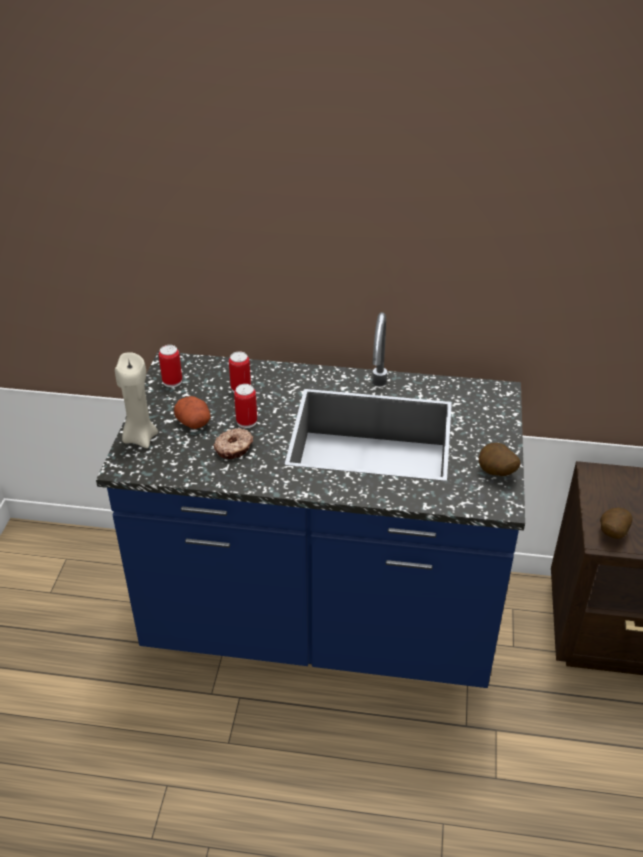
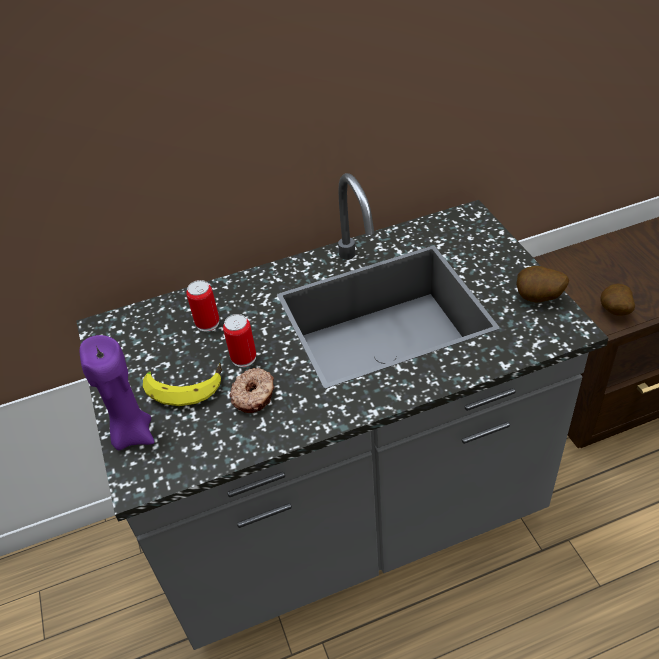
camera: 25 degrees left, 5 degrees up
(140, 437) = (132, 434): beige candle -> purple candle
(172, 381) = (121, 348): can -> none
(194, 422) = (184, 386): potato -> banana
(321, 623) = (349, 521): blue counter -> grey counter

